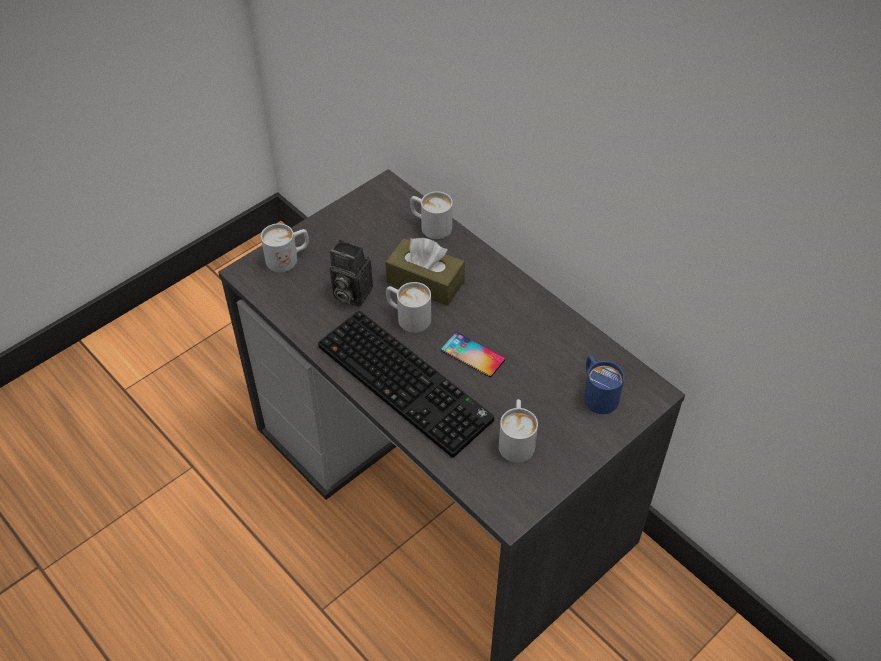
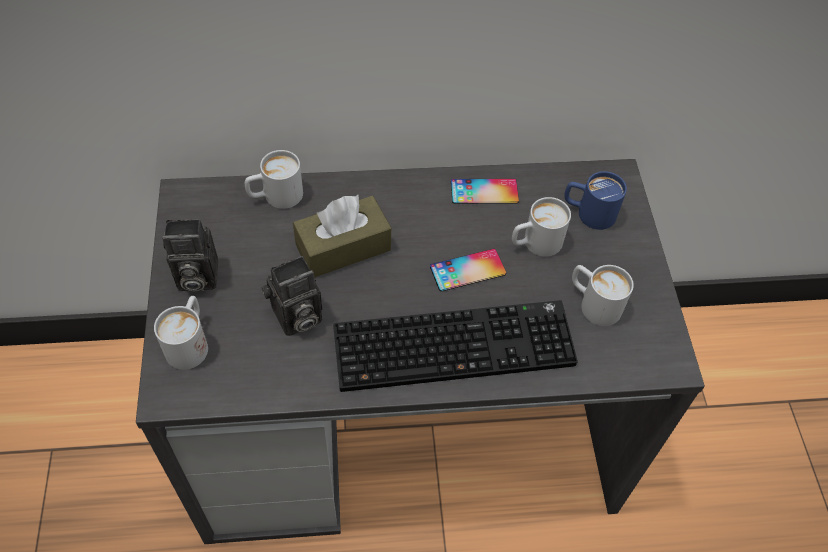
camera: 55 degrees left, 5 degrees up
(333, 231) = (195, 277): none -> camera
(408, 317) = (374, 290): white mug -> white mug (535, 243)
(550, 324) = (484, 191): none -> phone

